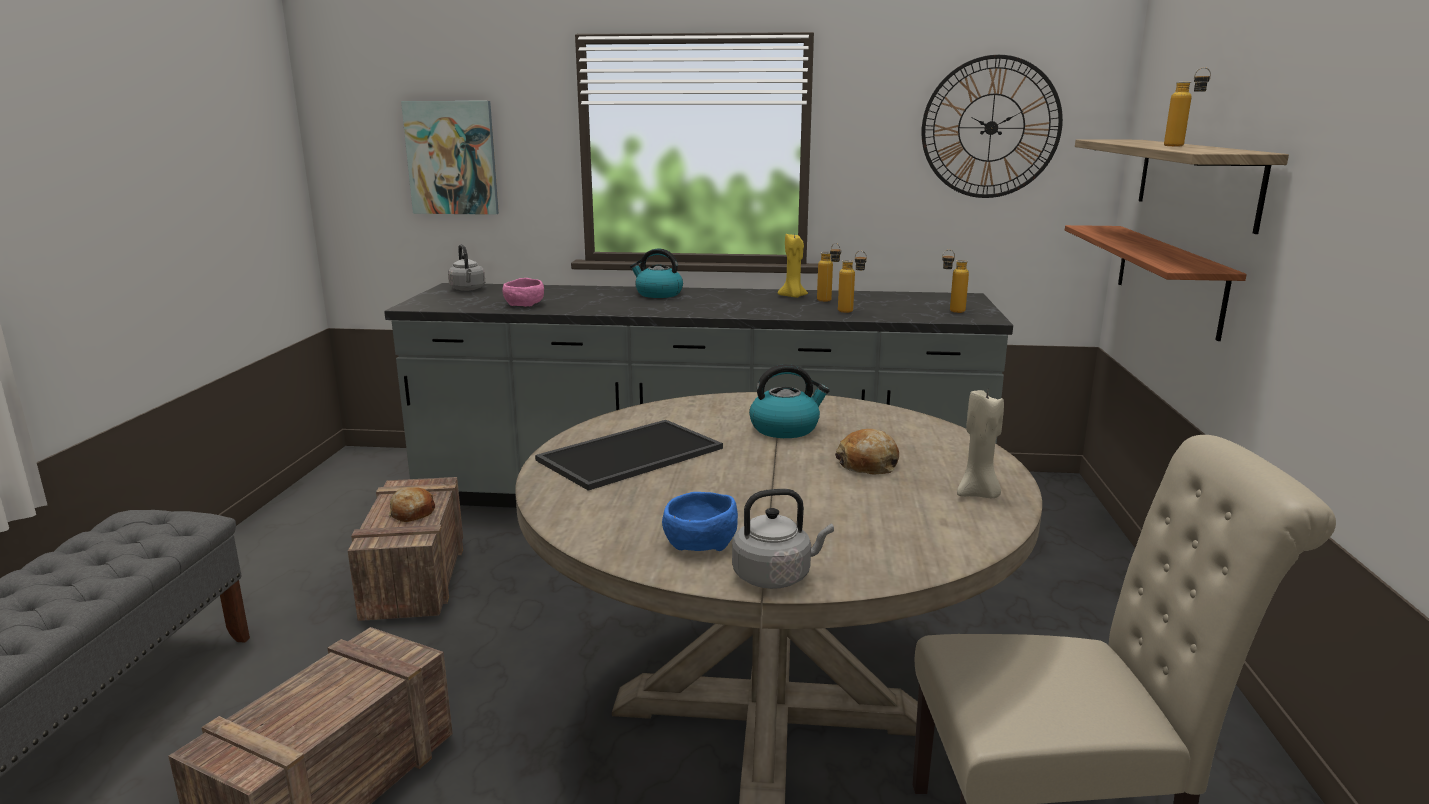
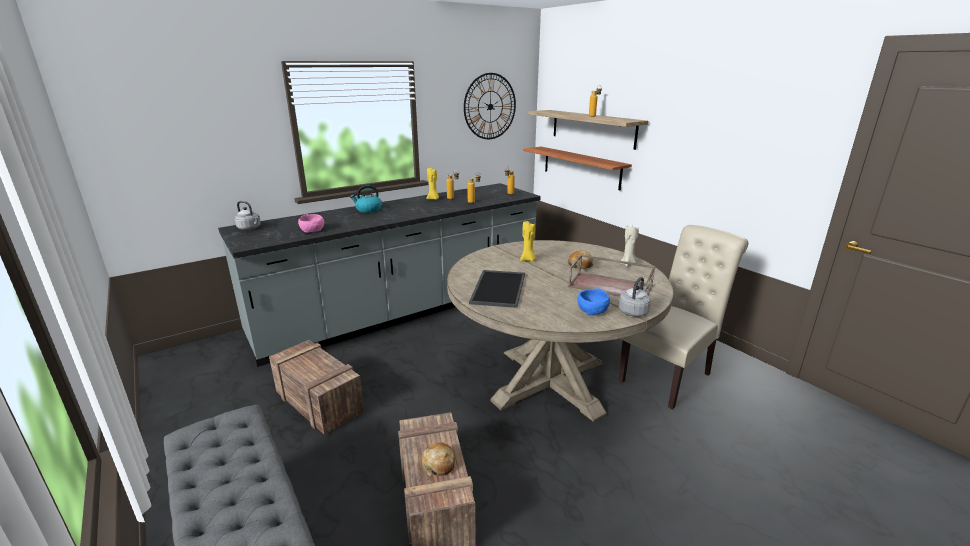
camera: 40 degrees left, 5 degrees up
(412, 513) = (318, 365): bread -> bread (438, 464)
(452, 158) = (202, 144): picture -> none
(785, 428) = (528, 260): kettle -> yellow candle
(841, 518) = (611, 286): none -> brown tray

